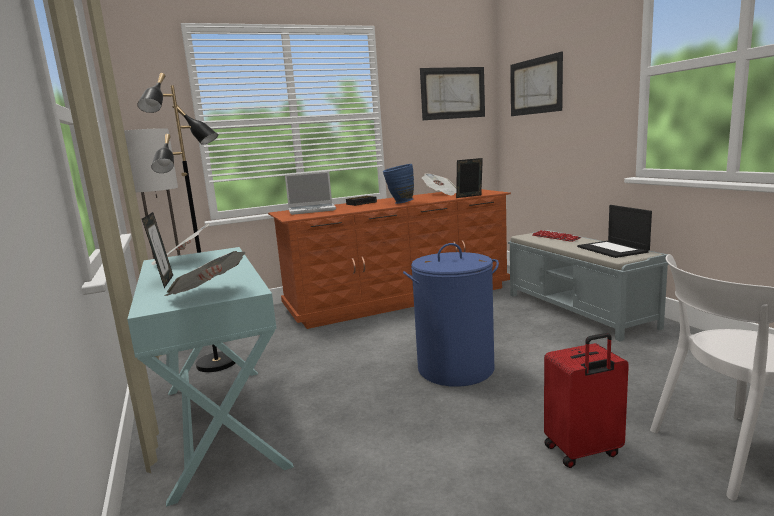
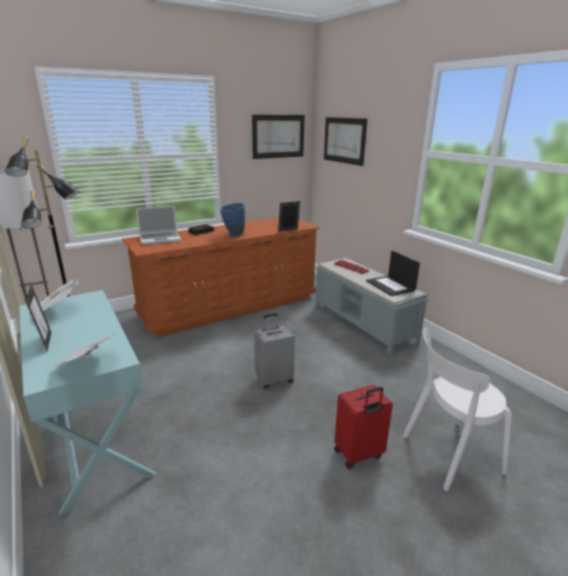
camera: 10 degrees left, 10 degrees up
(441, 194) = (266, 224): newspaper -> none
(456, 368) = (274, 379): blue laundry basket -> grey suitcase

